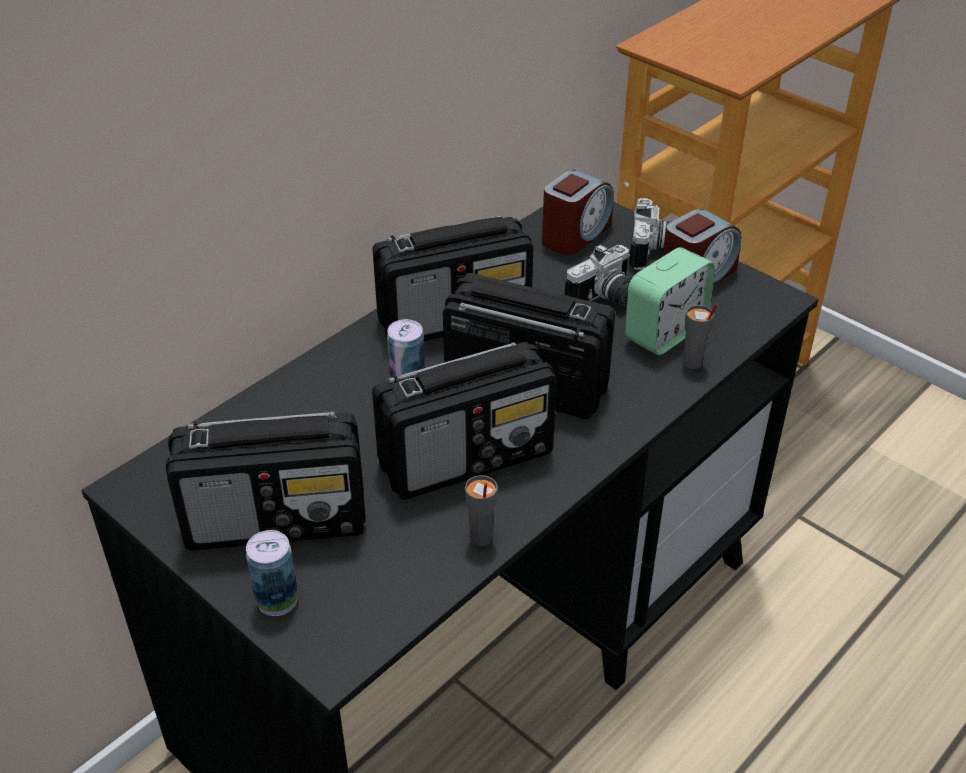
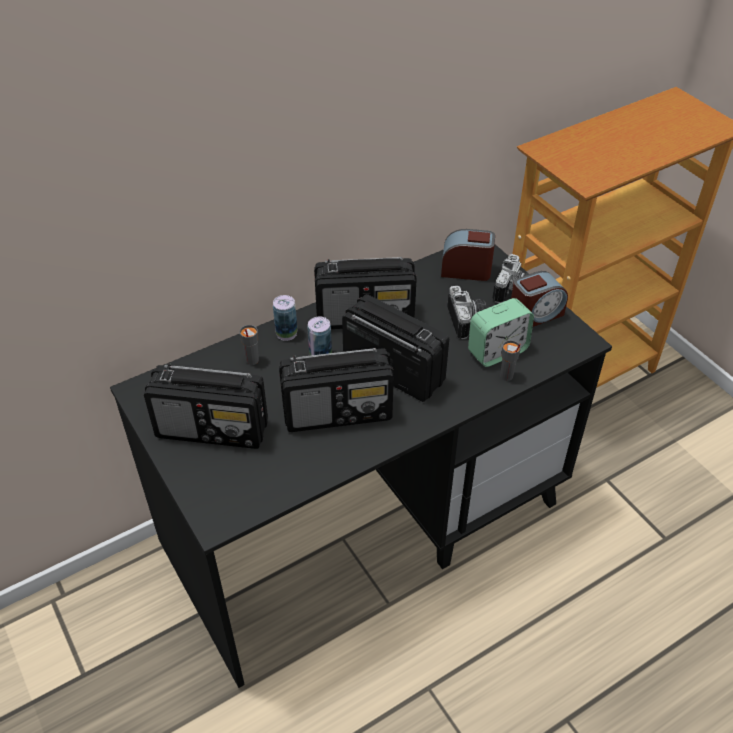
camera: 15 degrees right, 5 degrees up
(277, 600) = (197, 478): can -> can (286, 333)
(481, 538) = (327, 466): grey cup -> grey cup (252, 360)
(575, 234) = (466, 270): alarm clock -> alarm clock turned 135 degrees counterclockwise
(605, 299) = (467, 320): camera -> camera turned 75 degrees counterclockwise

